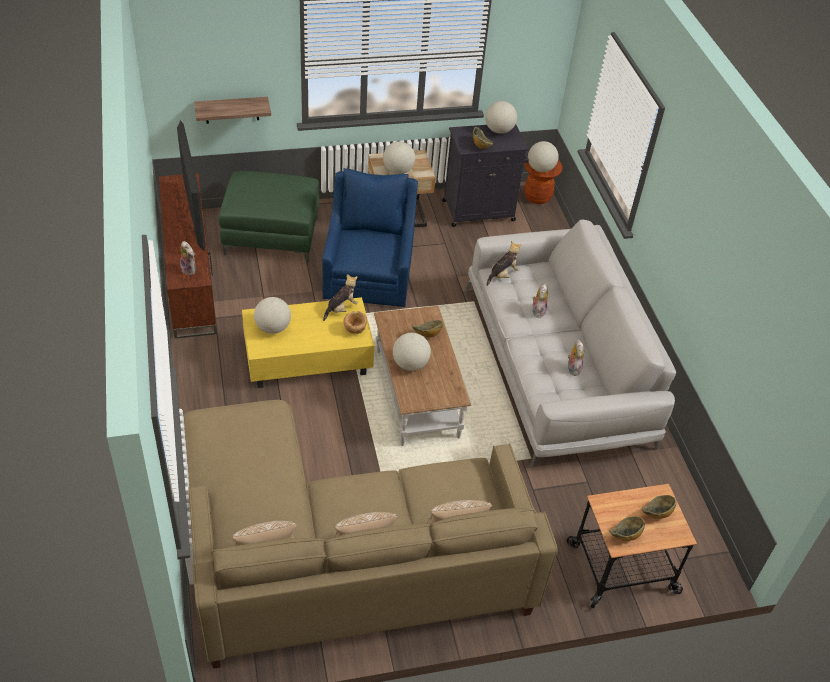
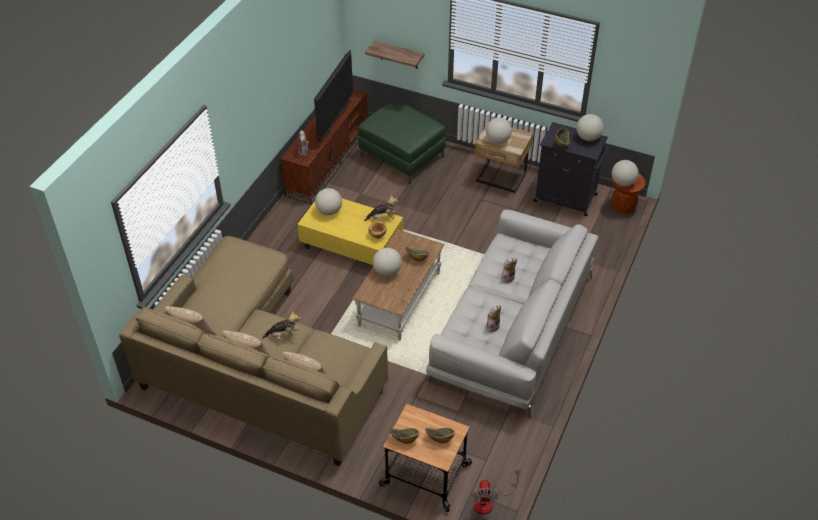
camera: 40 degrees right, 0 degrees up
(369, 273) = (443, 208): blue armchair -> none
(503, 275) = (509, 243): plush toy -> plush toy (283, 336)
(703, 557) = (489, 501): none -> fan

